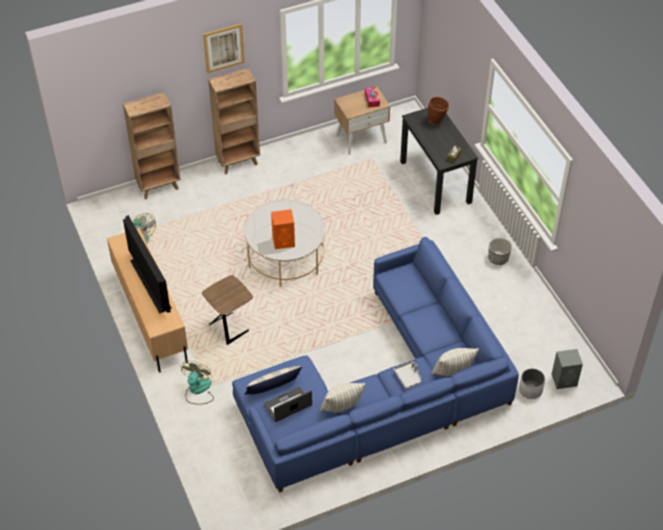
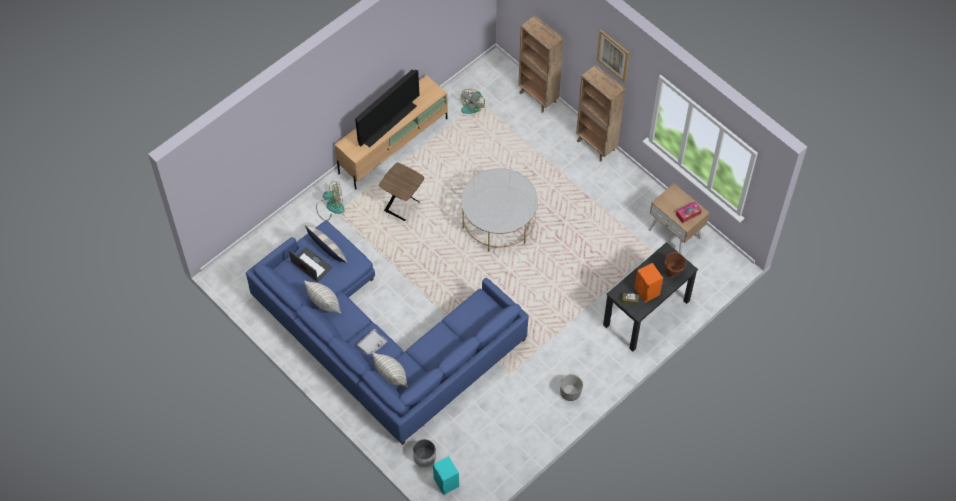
camera: 70 degrees right, 10 degrees up
(284, 241) = (485, 204): orange speaker -> orange speaker (647, 291)
(565, 380) = (446, 483): grey speaker -> turquoise speaker

